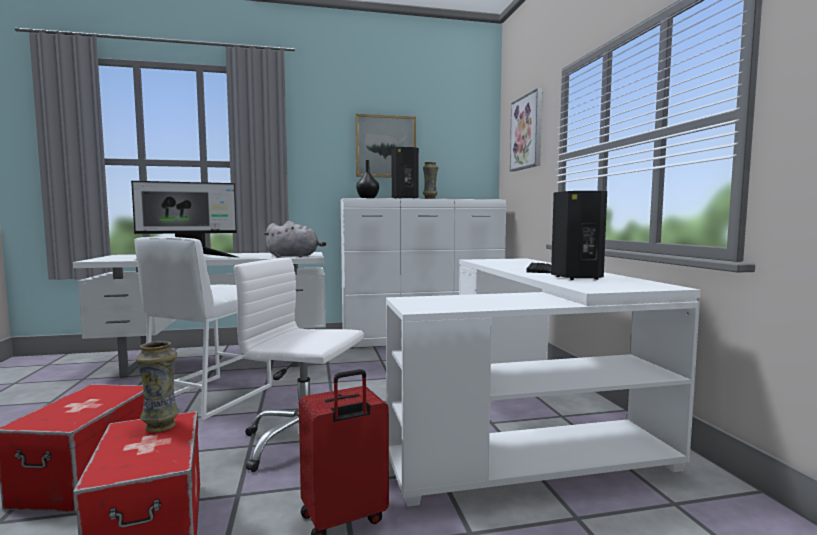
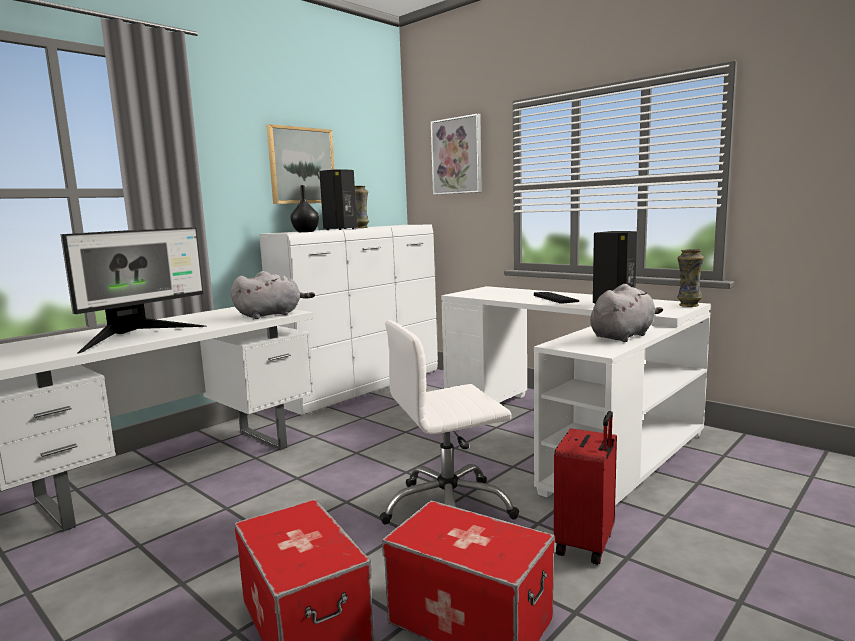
camera: 35 degrees left, 5 degrees up
(160, 426) = (438, 521): vase -> vase (688, 305)
(210, 396) = (254, 507): white stool -> none
(494, 303) = (623, 336): none -> grey plush toy

